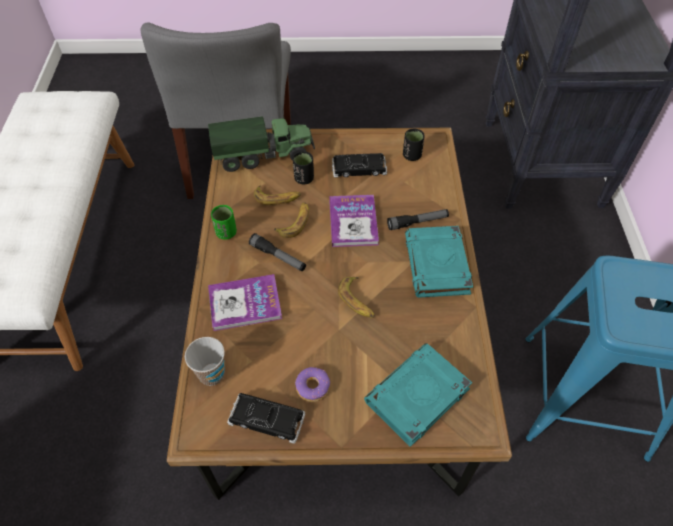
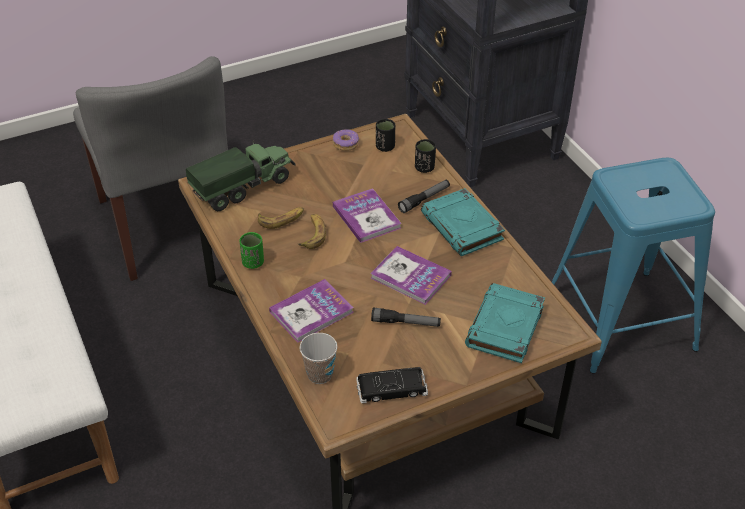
camera: 25 degrees left, 10 degrees down
(278, 257) = (316, 266): flashlight -> flashlight (405, 323)
(304, 179) = (296, 196): black cup -> black cup (424, 168)
(313, 387) = (414, 352): donut -> donut (346, 144)
(357, 301) = (410, 277): banana -> book
(359, 169) = (343, 172): black toy car -> none

